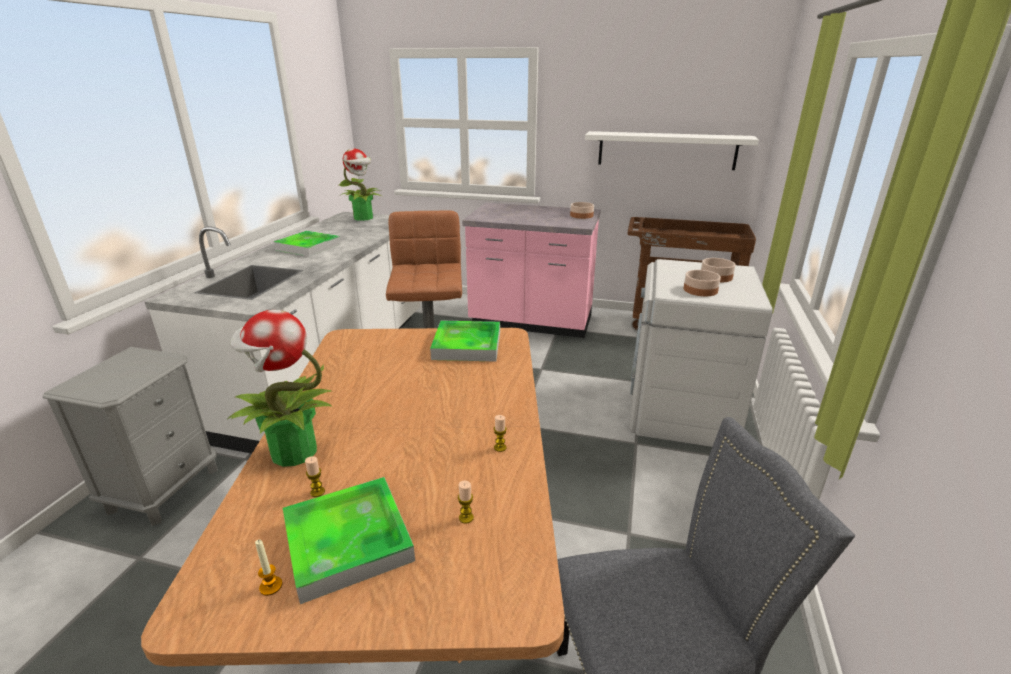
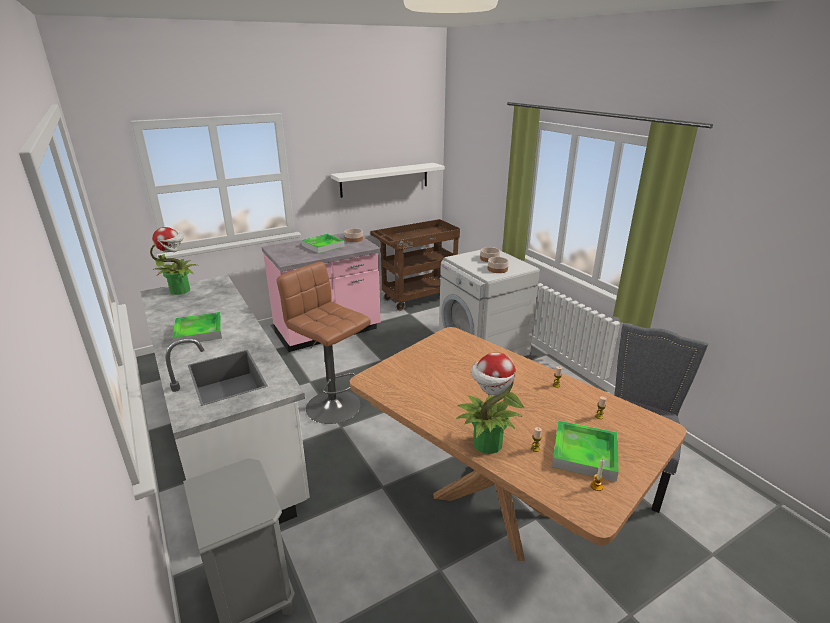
camera: 45 degrees left, 0 degrees up
(467, 345) = (444, 349): tray -> tray (323, 246)

